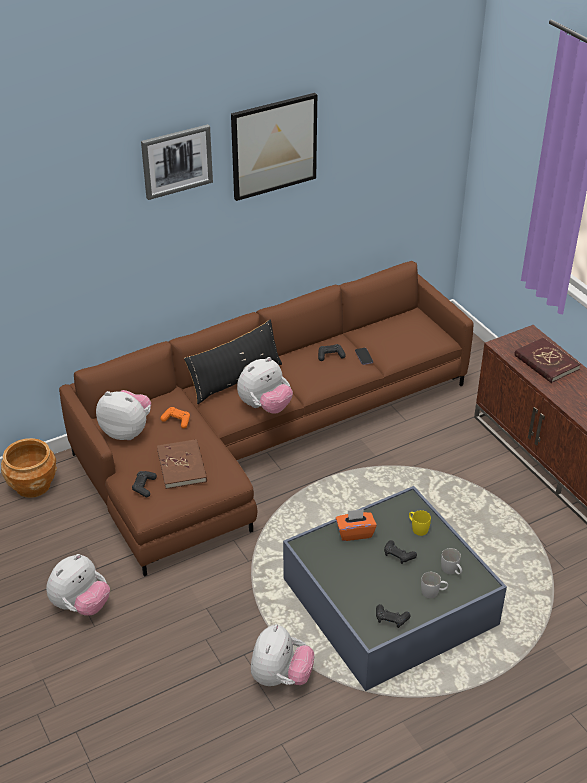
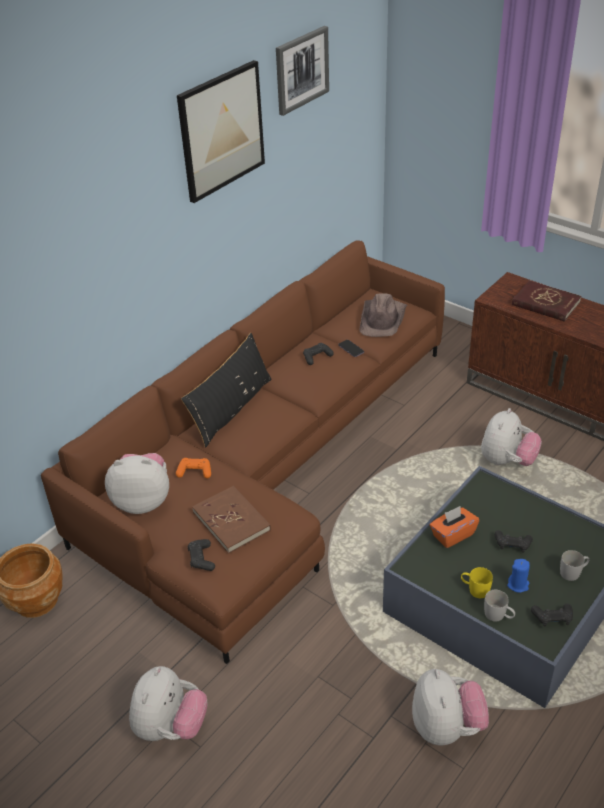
camera: 20 degrees left, 0 degrees up
(176, 161) = (128, 164): picture -> picture (301, 70)
(265, 406) = (281, 428): plush toy -> plush toy (507, 461)
(381, 586) = (518, 585): none -> blue candle
(408, 338) = (383, 319): none -> brown hat
(417, 528) = (511, 509): yellow mug -> yellow mug (474, 589)
(451, 571) = (575, 543): white mug -> white mug (498, 616)

